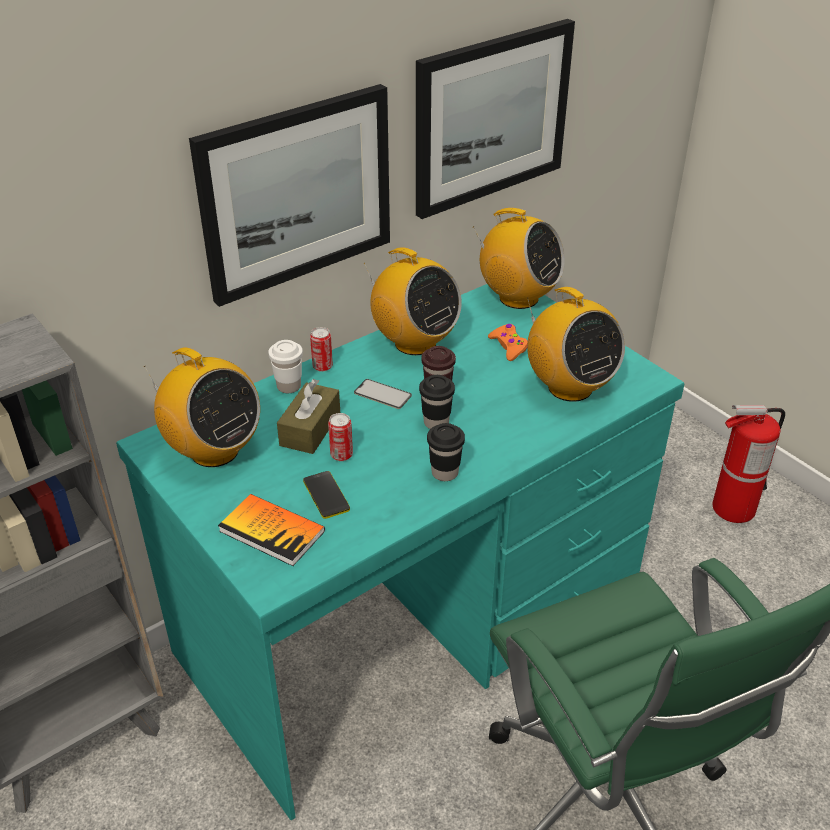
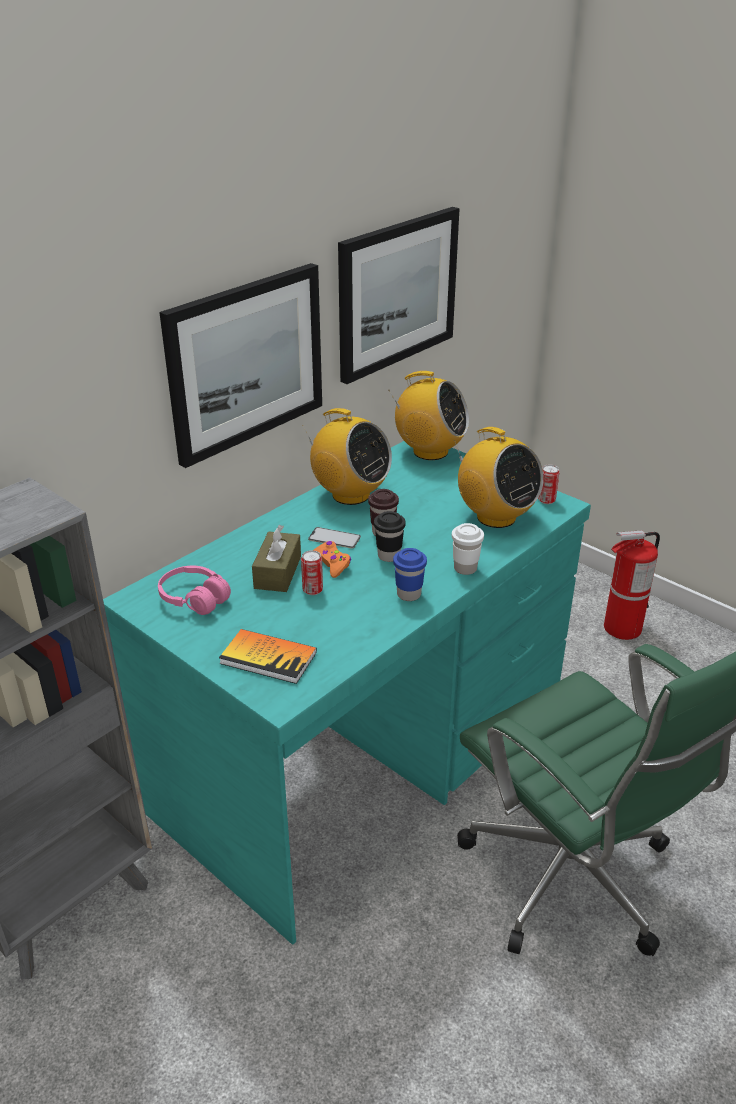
camera: 10 degrees left, 5 degrees down
(214, 451) = (194, 599): radio -> pink headphones
(289, 386) = (247, 540): white cup -> white cup (465, 568)
(322, 366) = (273, 521): can -> can (546, 500)
(326, 495) = (309, 623): phone -> none
(445, 473) = (409, 594): black cup -> blue cup
(509, 346) = (434, 490): orange game controller -> orange game controller (331, 563)

